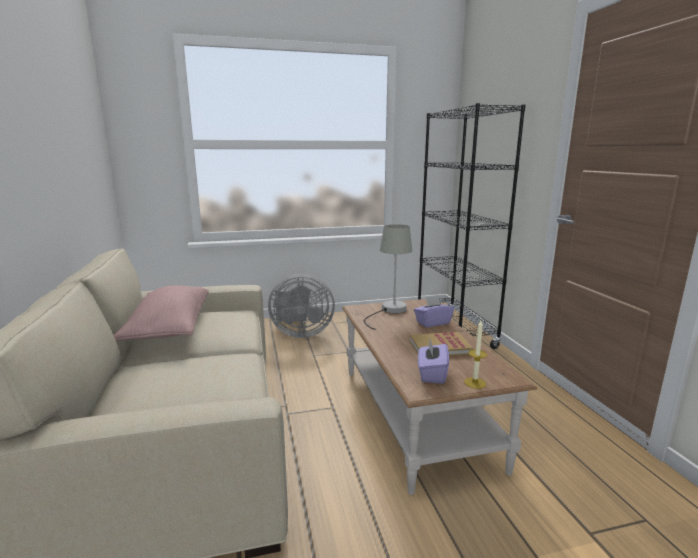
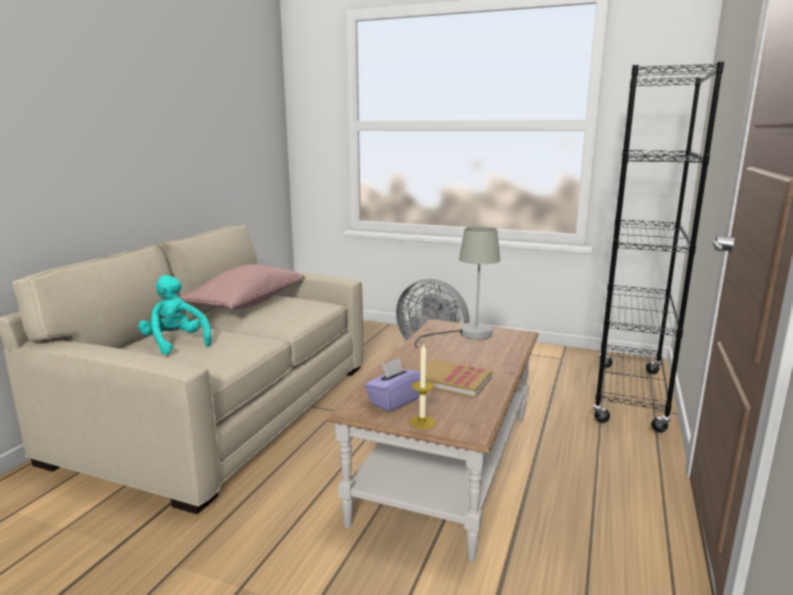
camera: 35 degrees right, 0 degrees up
(163, 386) = (176, 343): none -> turquoise plush toy
(432, 323) = (493, 357): purple tissue box -> none

